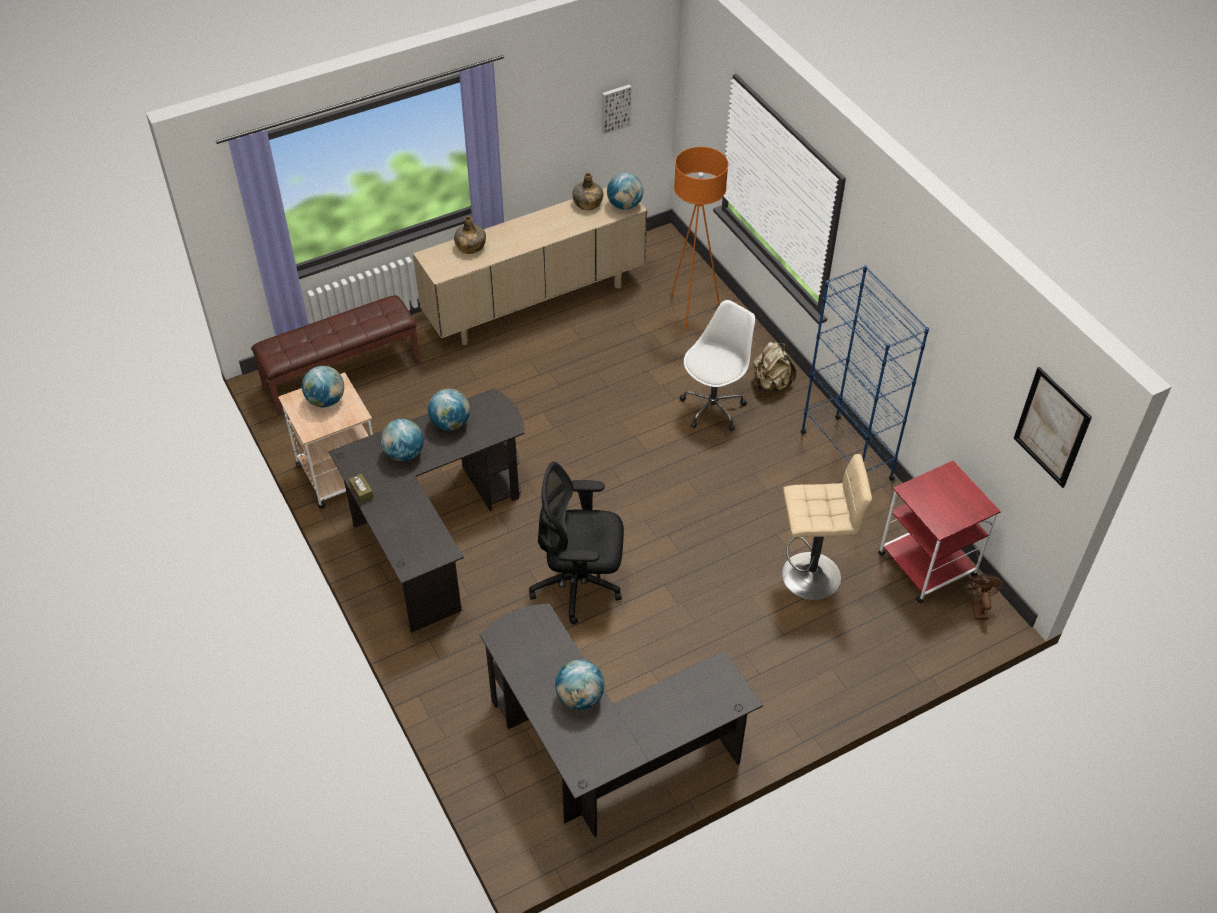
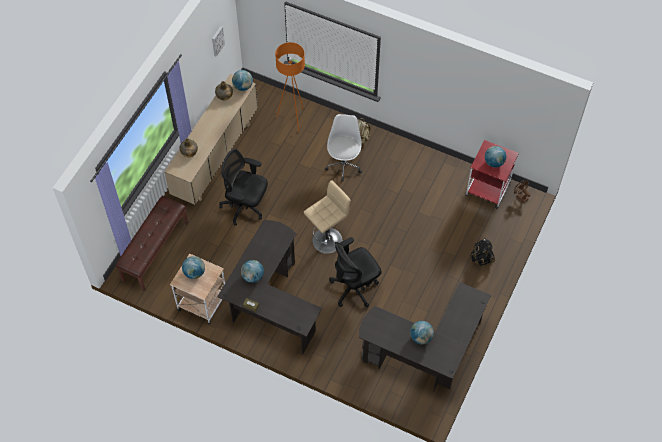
camera: 35 degrees left, 10 degrees up
(450, 423) = (260, 249): globe -> globe (494, 162)
(520, 385) = (246, 206): none -> black office chair
(812, 576) = (447, 223): beige stool -> beige stool (327, 240)
(827, 663) = (481, 258): none -> black backpack
(846, 455) = (418, 155): blue bookcase -> none
(1051, 427) = (538, 113): picture -> none

